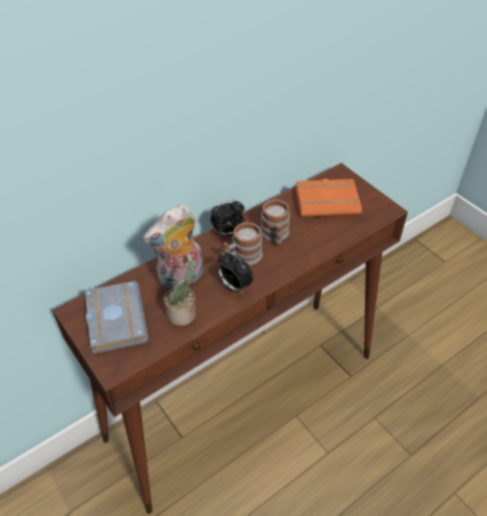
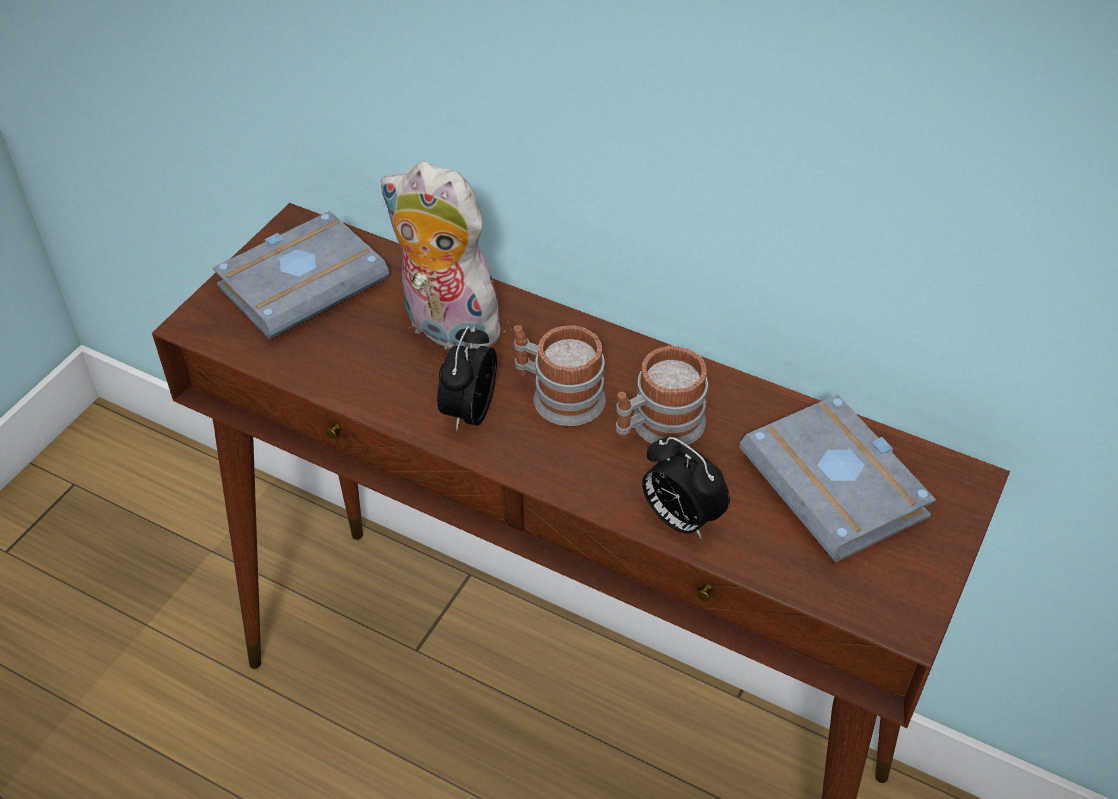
camera: 65 degrees right, 0 degrees up
(183, 314) = (359, 365): potted plant -> none
(228, 233) = (612, 350): alarm clock -> alarm clock (679, 519)
(328, 201) = (839, 486): orange book -> grey book

